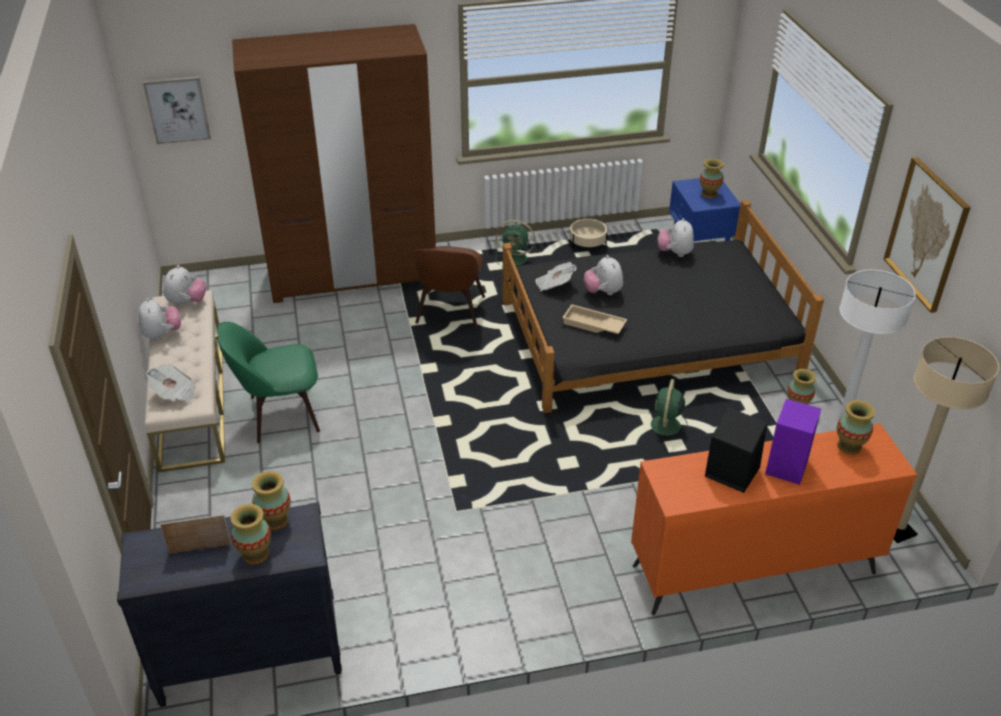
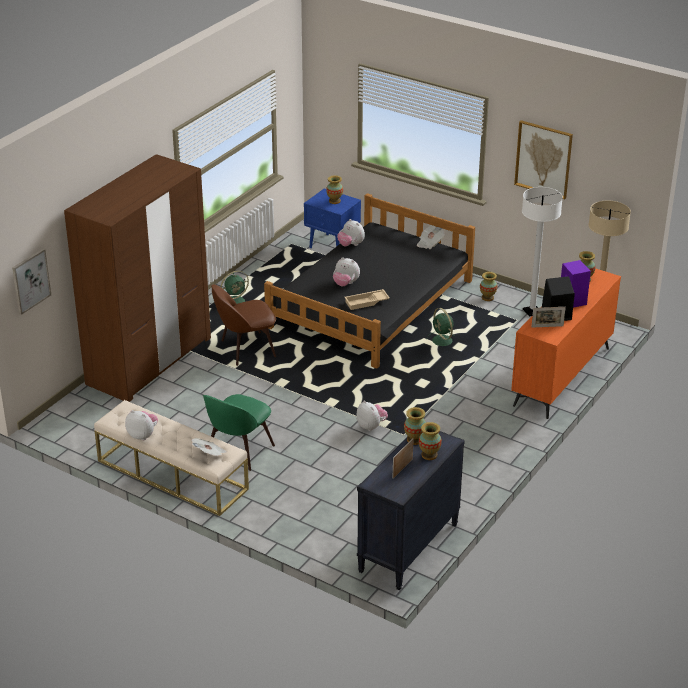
camera: 45 degrees left, 5 degrees down
(187, 302) = (124, 412): plush toy -> plush toy (371, 426)
(450, 312) = (245, 349): brown chair -> brown chair turned 105 degrees clockwise
(554, 285) = (314, 294): newspaper -> newspaper (430, 243)
(587, 244) = (264, 272): beige planter -> none
(694, 481) = (547, 326): none -> picture frame

